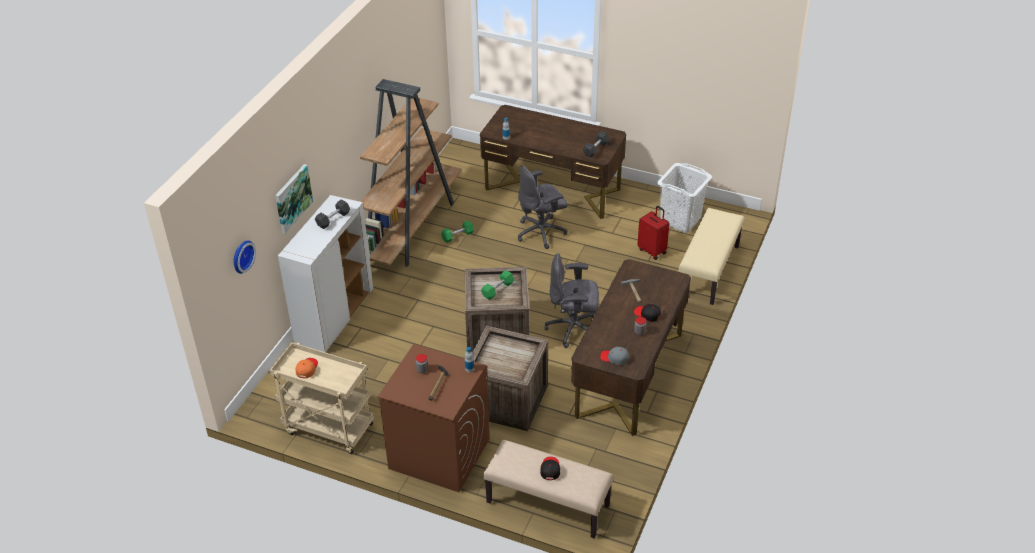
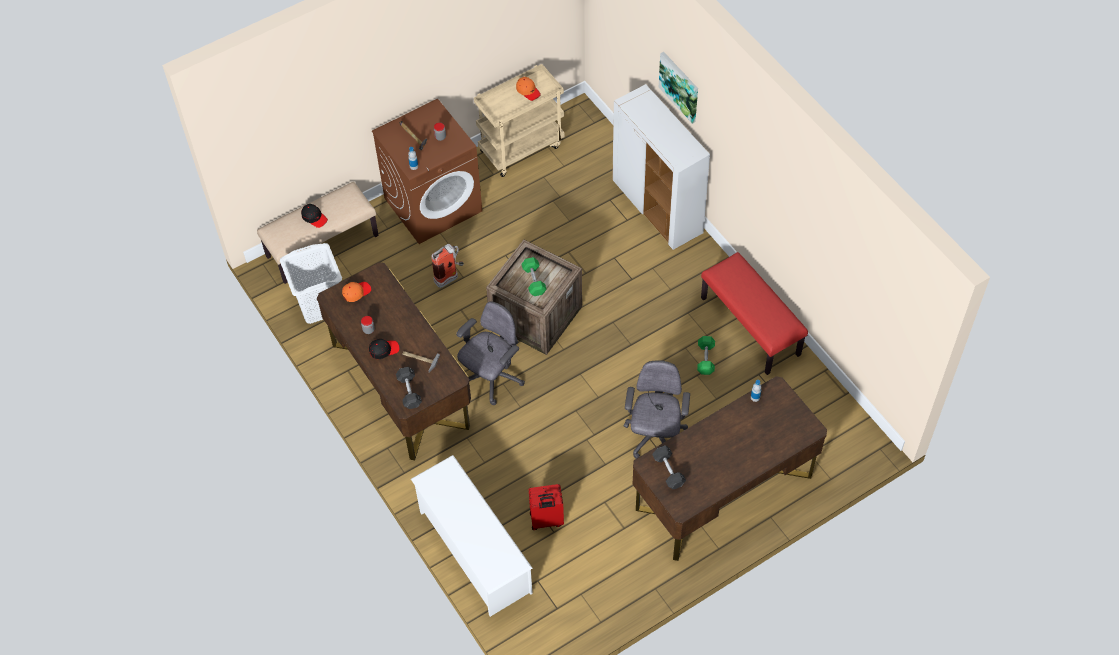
camera: 125 degrees right, 15 degrees up
(241, 256) = (623, 27): wall clock -> none
(333, 219) = (667, 140): grey dumbbell -> grey dumbbell (409, 391)
(410, 227) = (751, 326): brown bookcase -> red bench
(505, 400) = (450, 277): crate -> fire extinguisher
(614, 358) = (356, 292): grey cap -> orange cap
(681, 220) = (574, 584): white laundry basket -> white laundry basket (319, 305)
(709, 271) = (474, 551): beige bench -> white shoe rack

